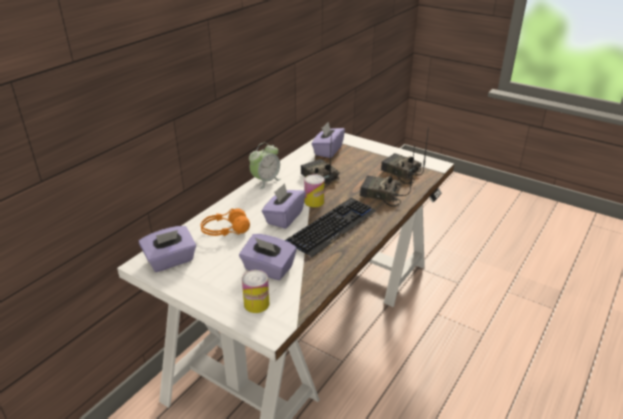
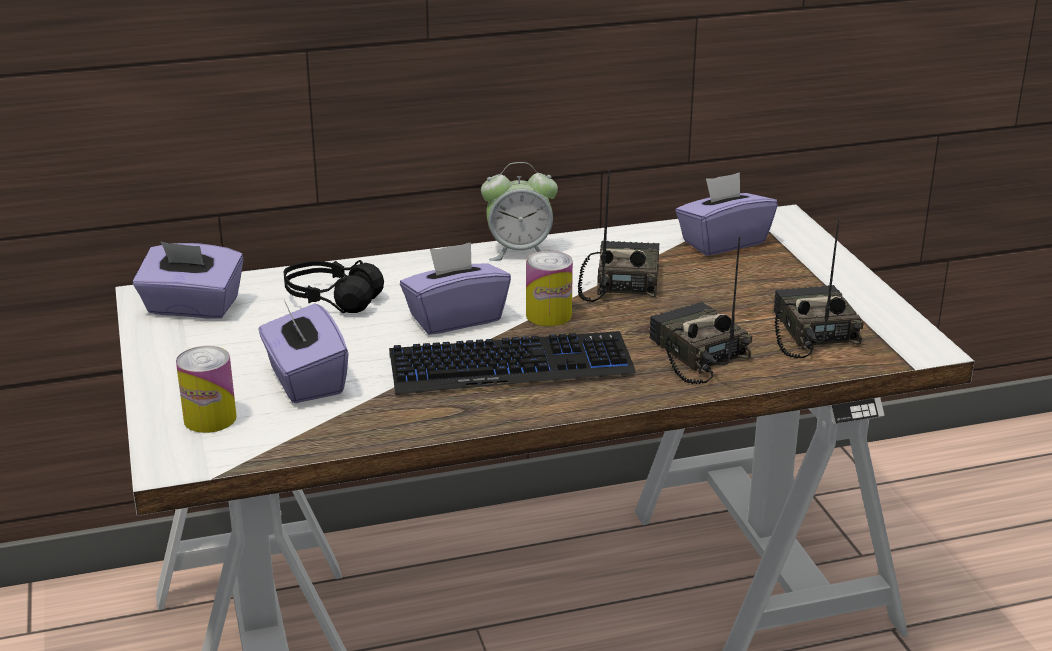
camera: 40 degrees right, 5 degrees down
(225, 231) = (331, 300): orange headphones -> black headphones

